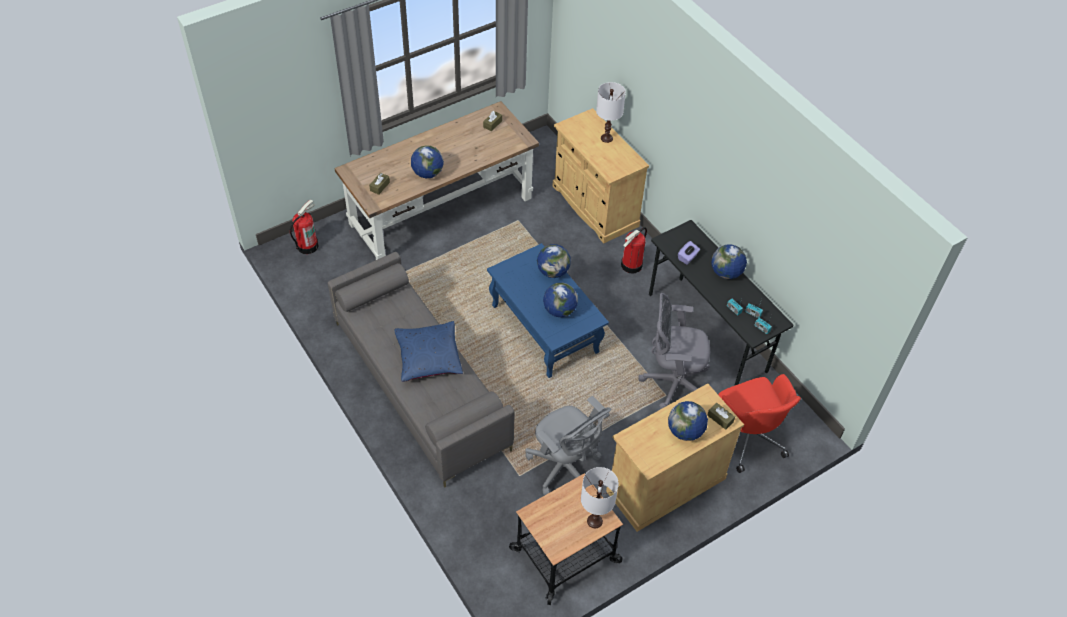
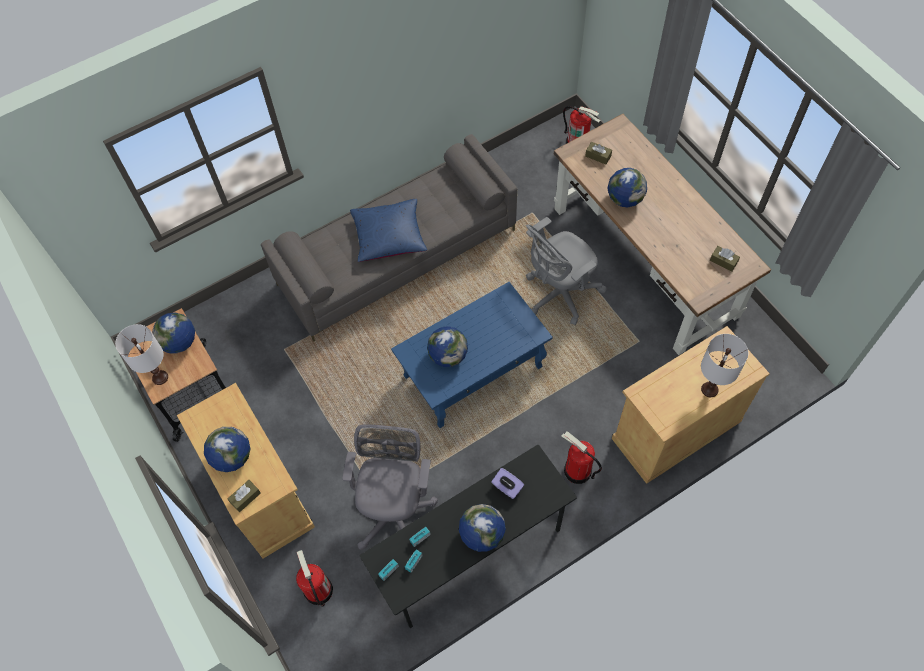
camera: 95 degrees right, 10 degrees up
(553, 272) = (507, 349): globe -> globe (179, 342)
(565, 468) = (290, 392): grey office chair -> grey office chair (559, 295)
(747, 436) = (318, 590): red office chair -> fire extinguisher

